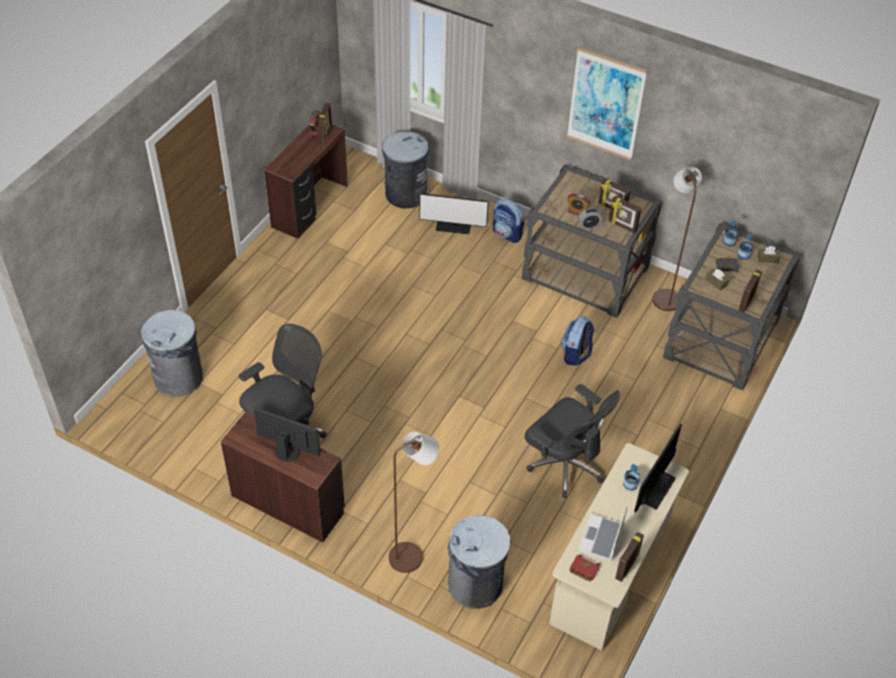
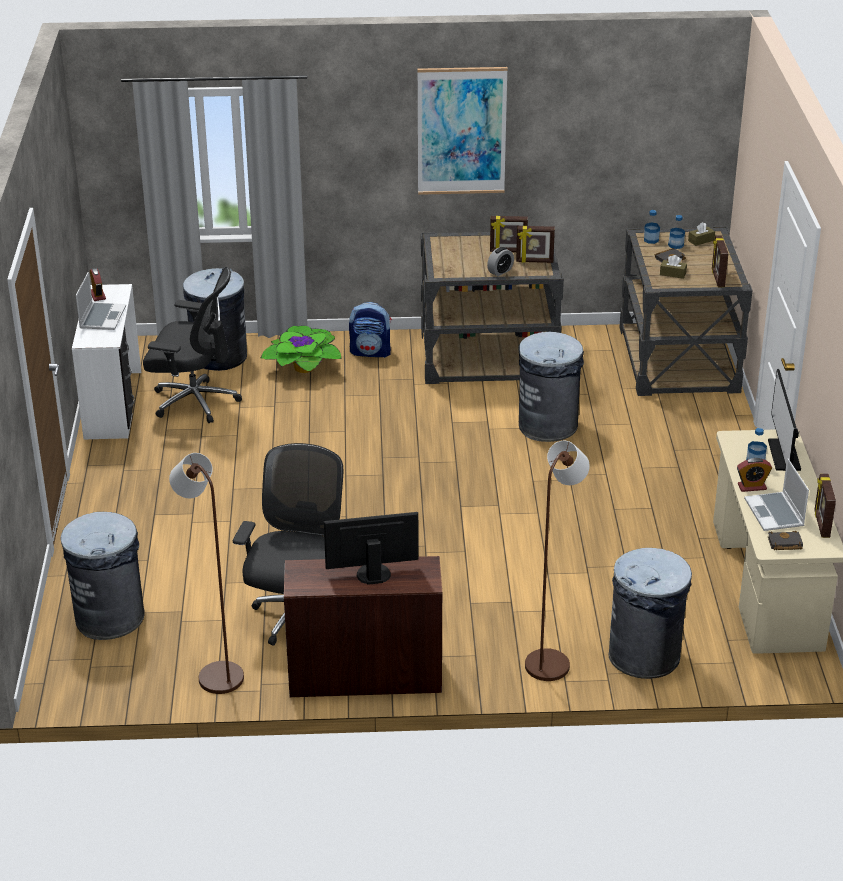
camera: 30 degrees left, 15 degrees down
(302, 150) = (102, 317): none -> laptop
(310, 207) = (114, 405): brown desk -> white desk
(326, 133) = (114, 294): picture frame -> none
(453, 227) = (303, 366): monitor -> potted plant
(563, 466) = (631, 521): office chair -> office chair (193, 402)
(576, 354) = (548, 425): backpack -> grey trash can
(577, 212) = (476, 265): alarm clock -> alarm clock (752, 487)
(583, 570) = (784, 544): red book -> black book
(665, 296) = (589, 346): brown floor lamp -> brown floor lamp (216, 674)

